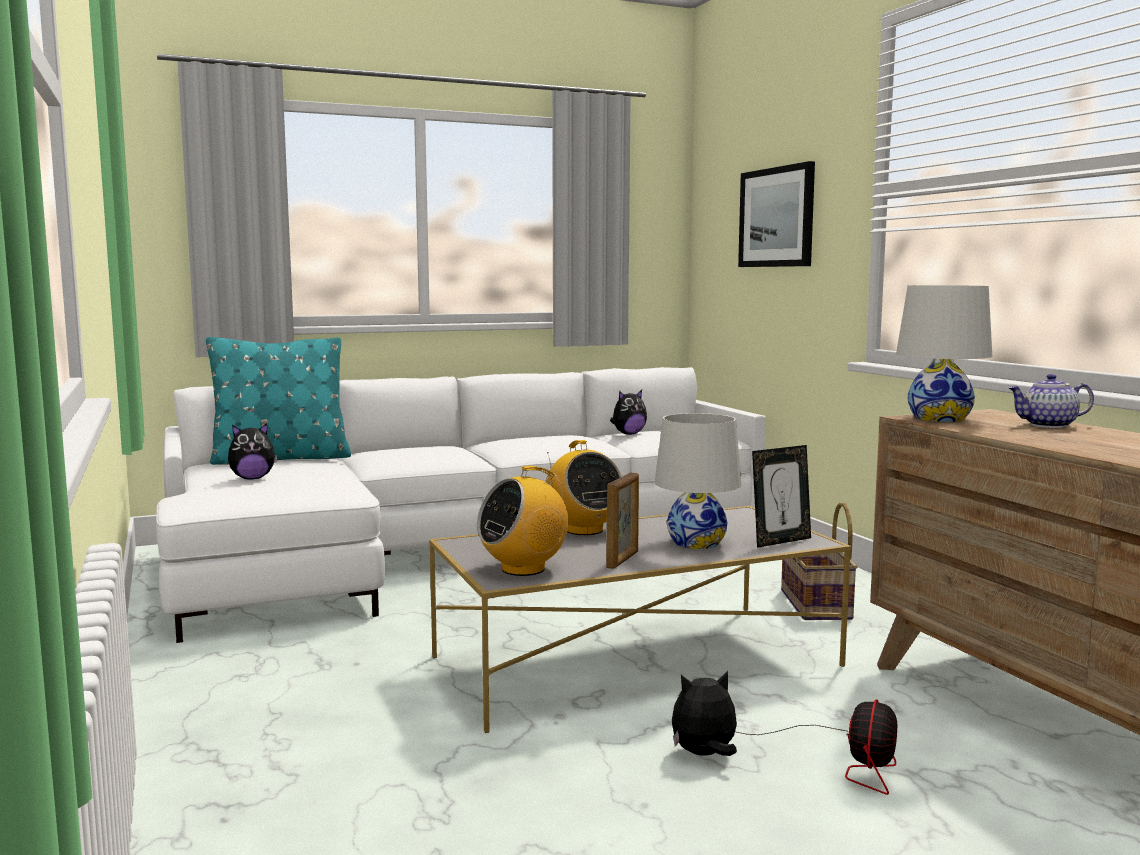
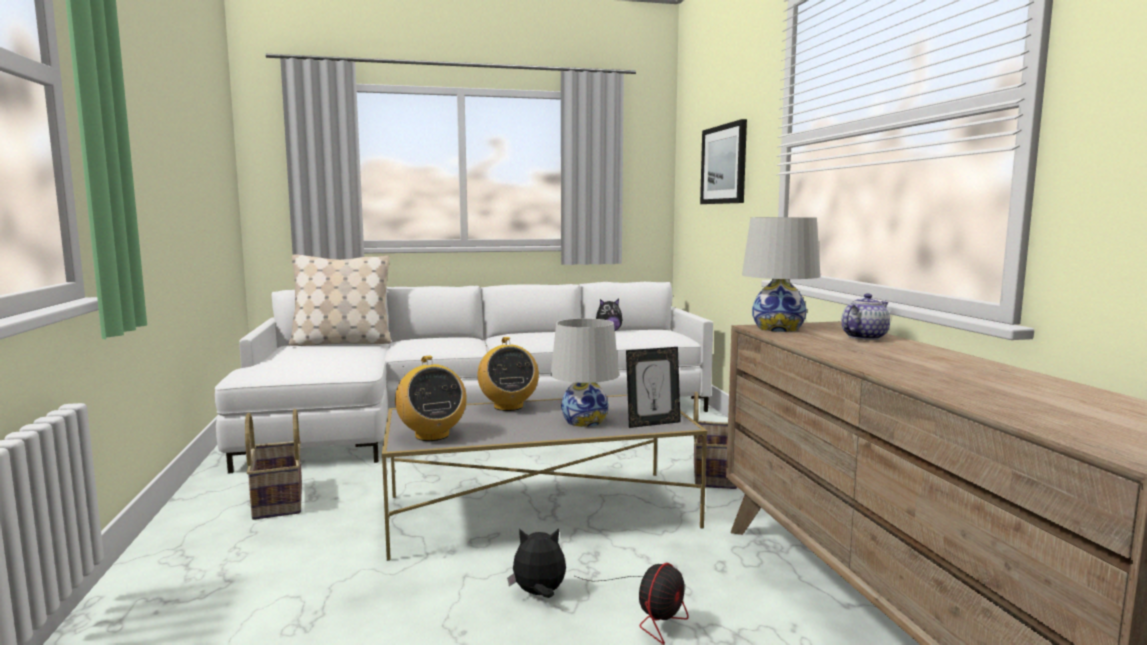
camera: 10 degrees right, 0 degrees up
(252, 478) = (305, 357): plush toy -> none
(277, 673) = (277, 501): none -> basket
(281, 459) = (342, 343): turquoise pillow -> beige pillow
(523, 569) = (432, 435): radio -> radio turned 90 degrees counterclockwise
(623, 560) = (513, 432): picture frame -> none
(1048, 425) = (863, 337): teapot -> teapot turned 135 degrees clockwise

